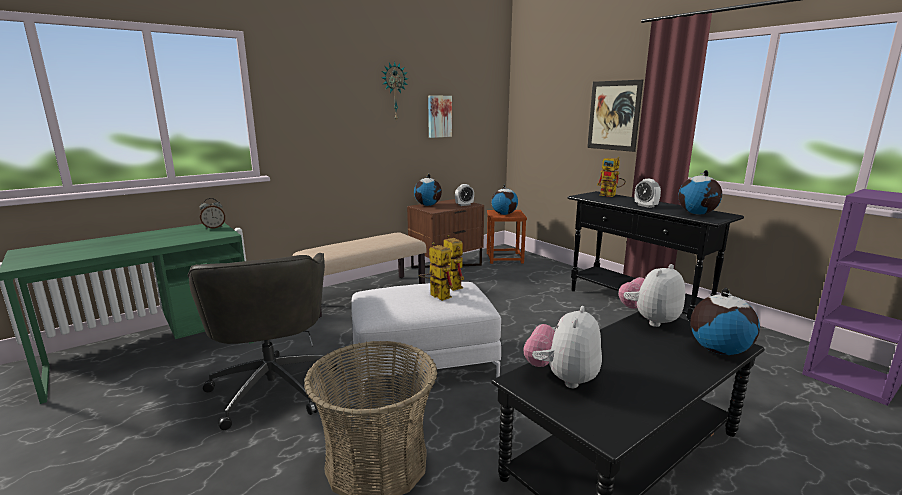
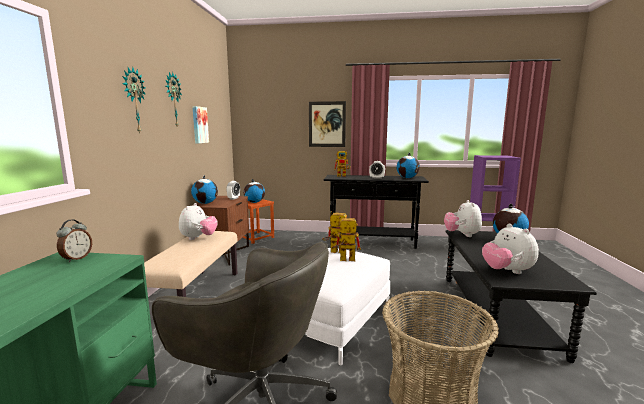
camera: 45 degrees left, 5 degrees down
(335, 97) = (133, 100): none -> wall clock
(379, 239) = (198, 238): none -> plush toy

